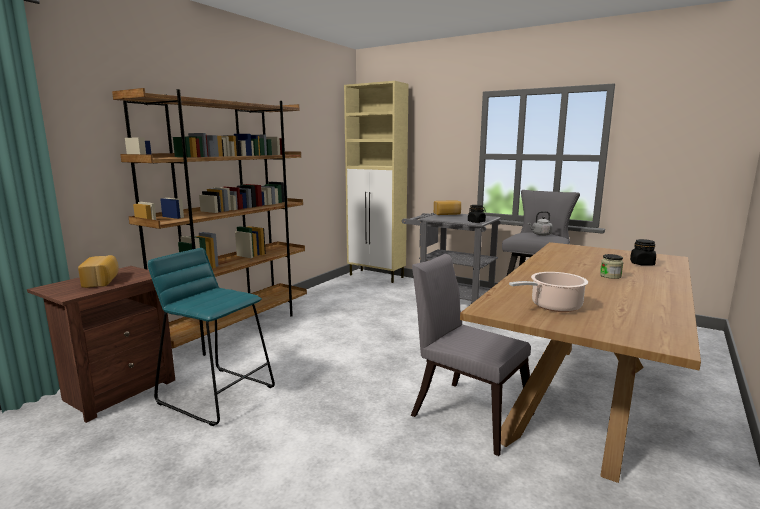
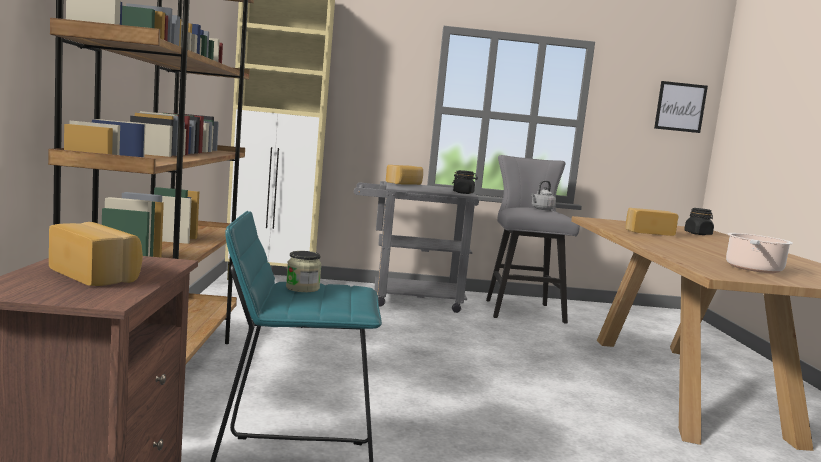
camera: 35 degrees left, 5 degrees down
(466, 411) = (618, 419): grey chair -> none
(576, 261) = (648, 232): none -> bread
(610, 276) = (709, 244): jar -> jar (302, 288)
(712, 133) = (680, 107): none -> picture

